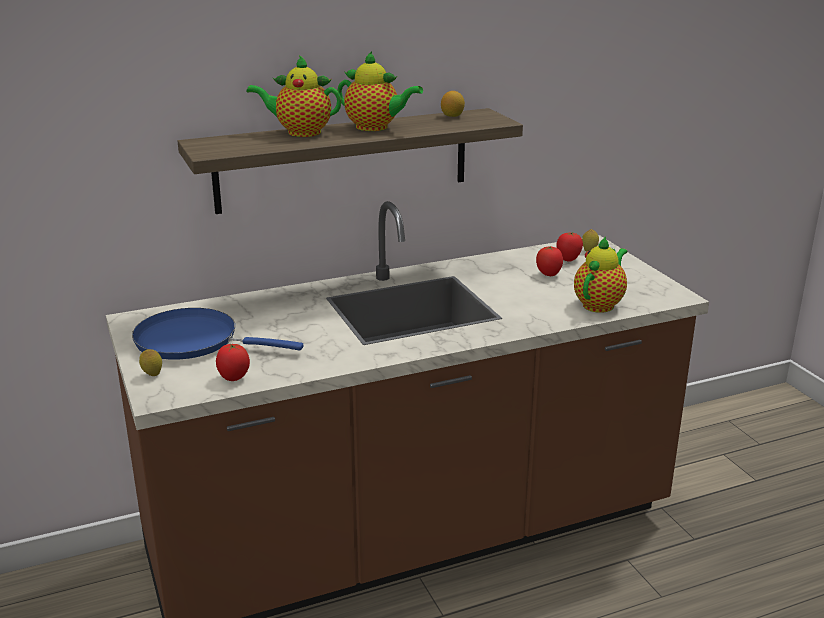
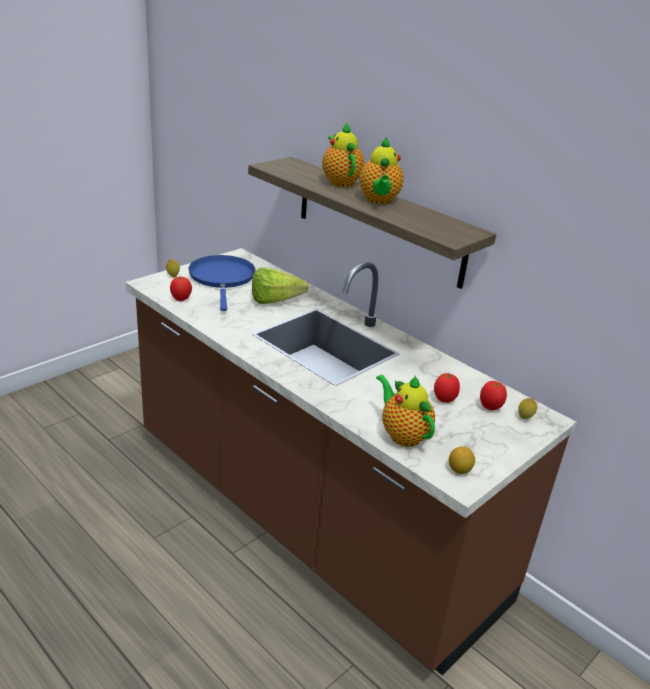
camera: 65 degrees right, 5 degrees up
(292, 315) = (279, 301): none -> lettuce
(452, 116) = (447, 222): lemon -> lemon (459, 470)
(600, 304) = (402, 434): teapot -> teapot turned 135 degrees counterclockwise

